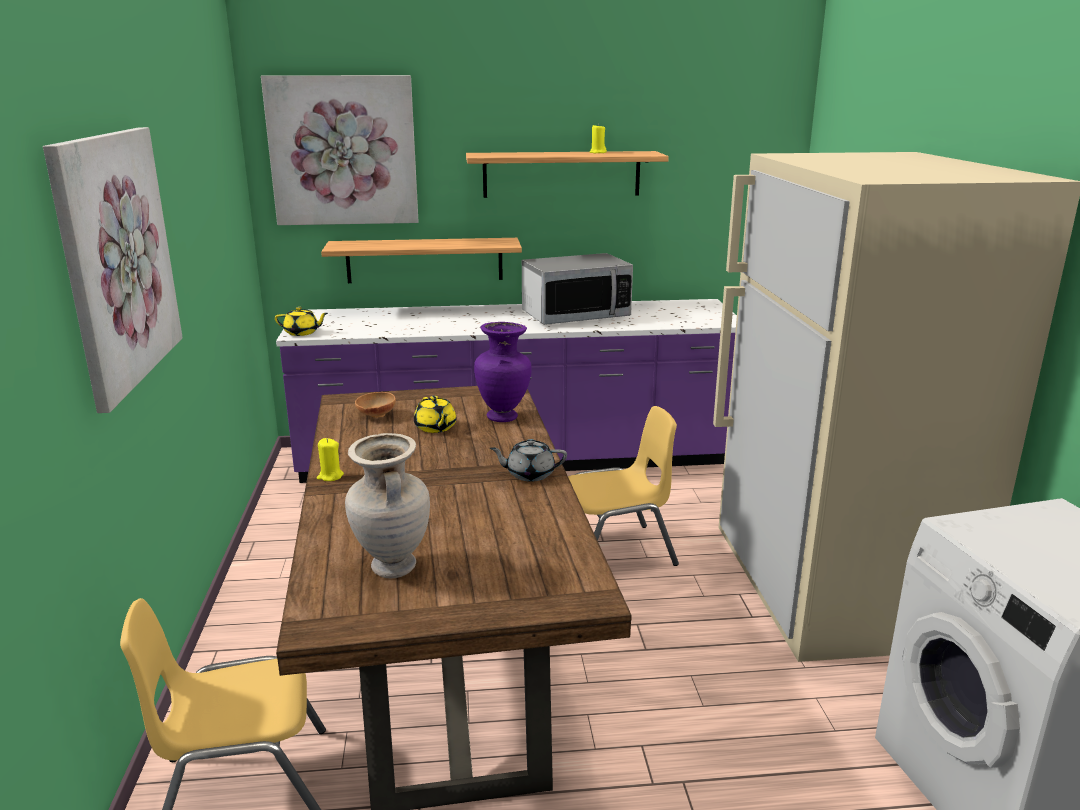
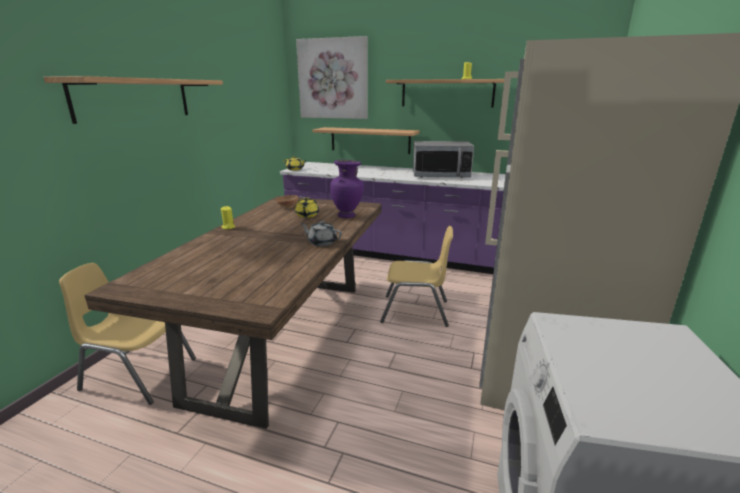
camera: 25 degrees right, 0 degrees up
(118, 259) = (134, 99): picture -> shelf
(392, 568) = (190, 270): beige vase -> none

